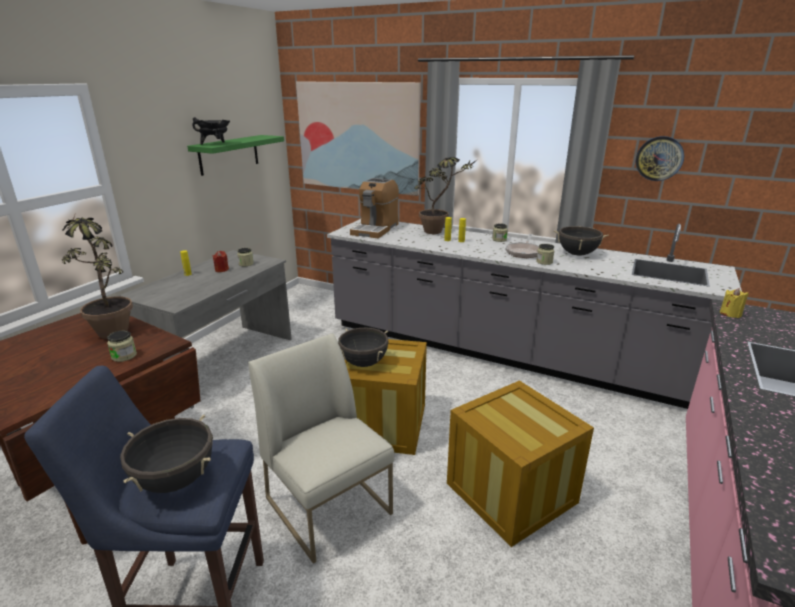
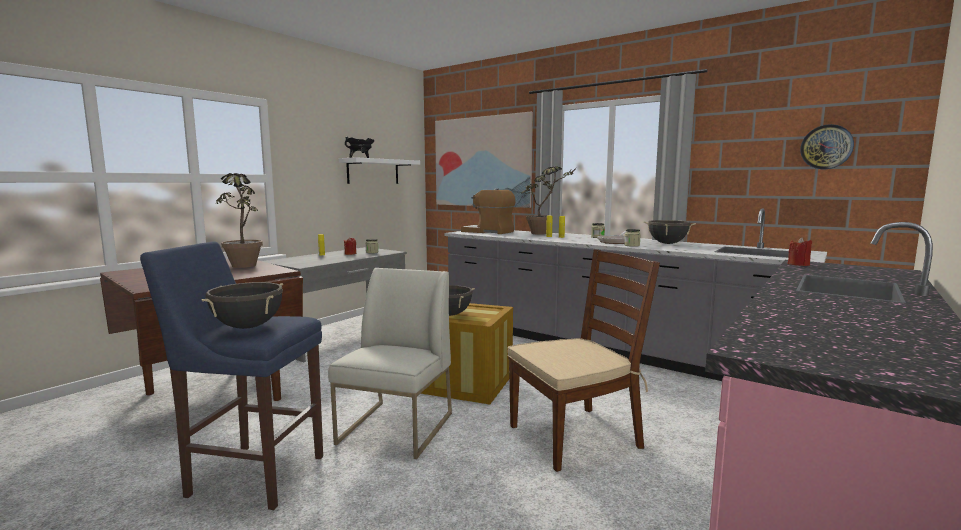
camera: 10 degrees right, 15 degrees down
(124, 356) = (244, 273): jar -> none
(229, 154) = (373, 171): green shelf -> white shelf
(329, 506) = (397, 429): white chair -> white chair turned 45 degrees clockwise
(375, 229) = (488, 232): coffee machine -> coffee machine turned 90 degrees clockwise
(511, 492) = (575, 436): crate -> brown chair
(659, 158) = (742, 157): wall clock -> wall clock (826, 147)
(730, 314) = (798, 264): yellow candle -> red candle

